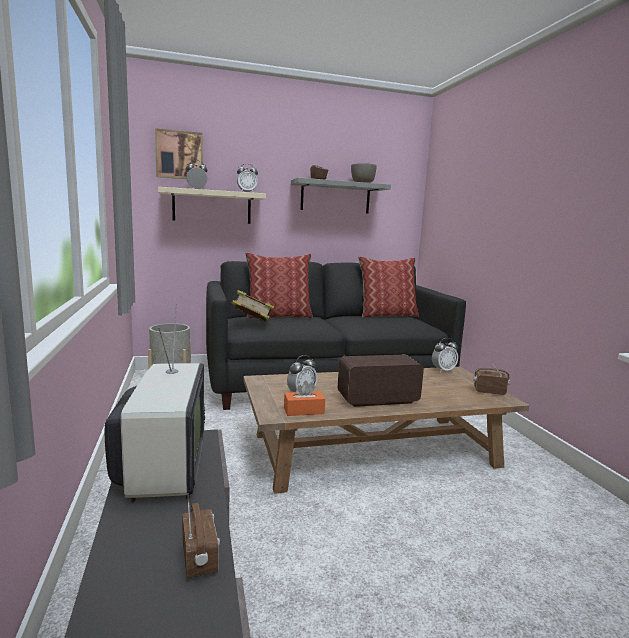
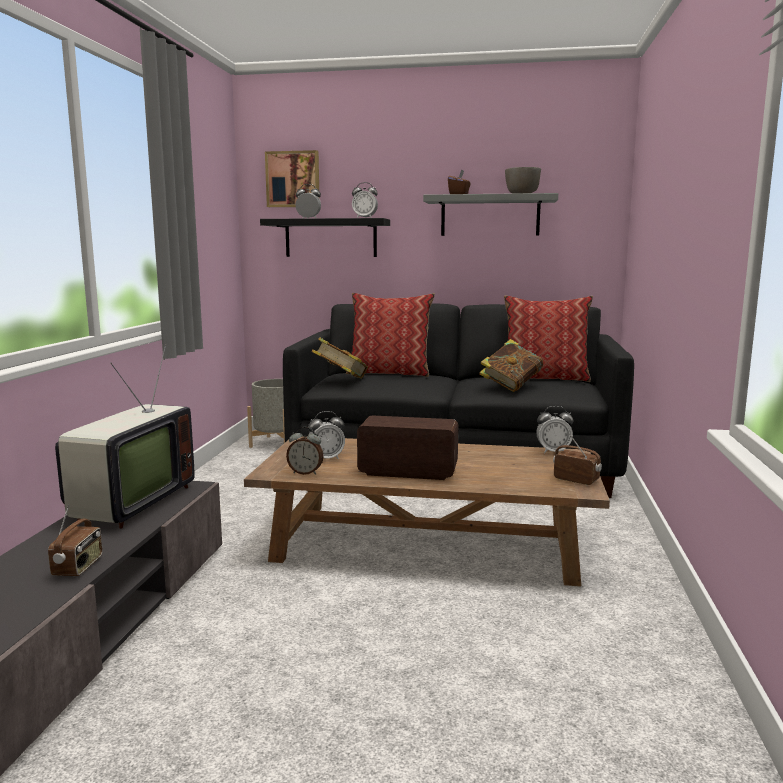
camera: 25 degrees right, 0 degrees up
(212, 207) = (331, 238): beige shelf -> black shelf
(304, 411) = (305, 473): orange tissue box -> alarm clock
(378, 323) = (511, 387): none -> book

